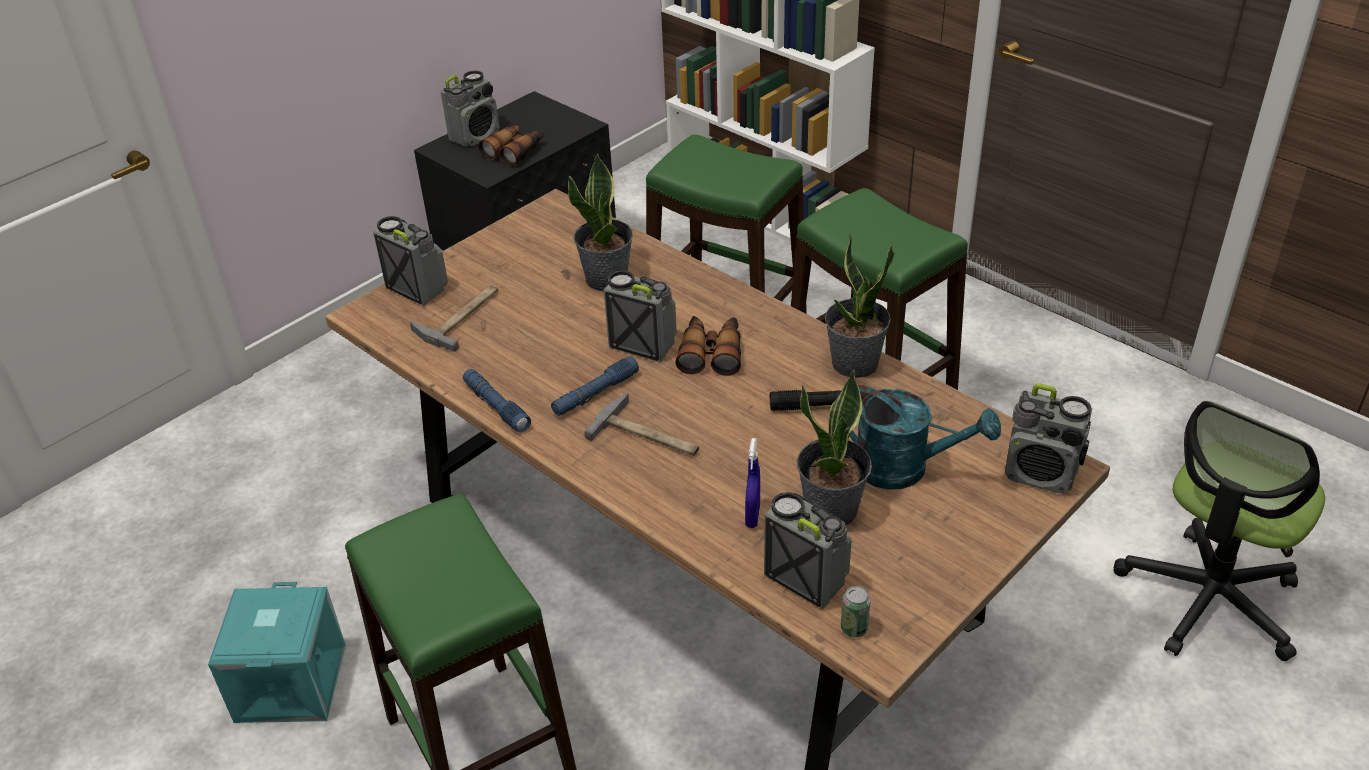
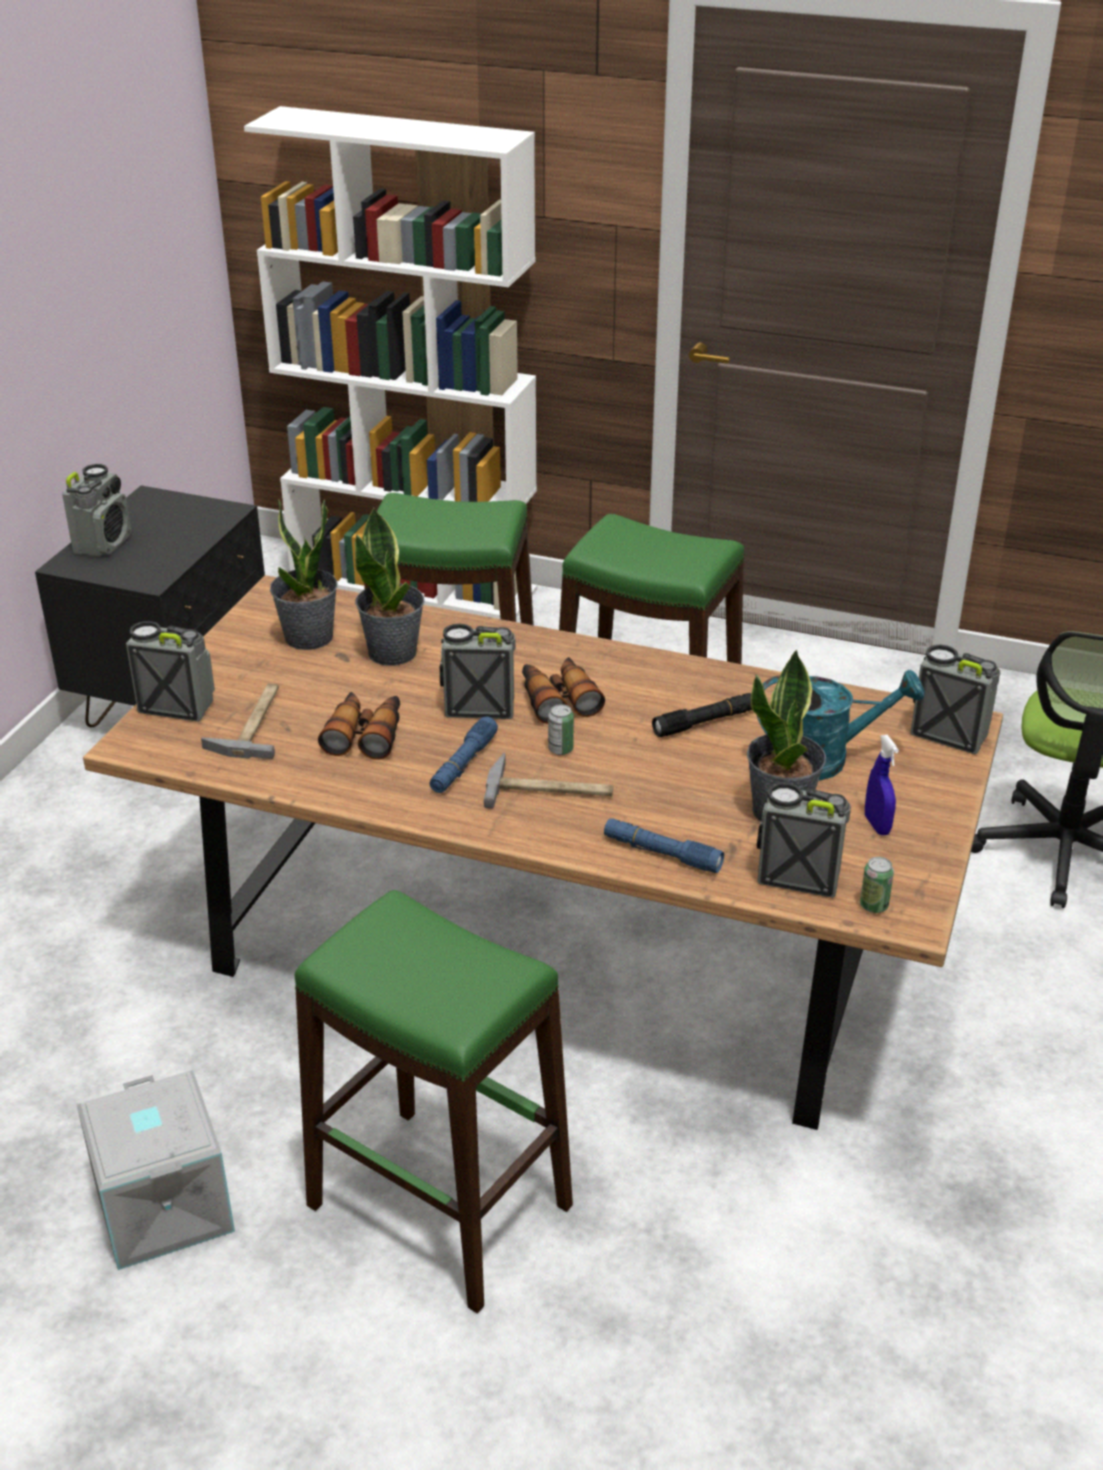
camera: 25 degrees left, 5 degrees down
(289, 682) = (161, 1207): turquoise storage box -> grey storage box
(496, 406) = (362, 801): blue flashlight -> blue flashlight (662, 853)
(515, 151) = (165, 551): binoculars -> binoculars (365, 734)
(682, 400) = (560, 749): none -> can
(752, 516) = (708, 835): blue spray bottle -> blue spray bottle (877, 825)
(854, 364) = (710, 678): potted plant -> potted plant (309, 637)
(1041, 474) = (949, 734): radio -> radio turned 150 degrees counterclockwise

